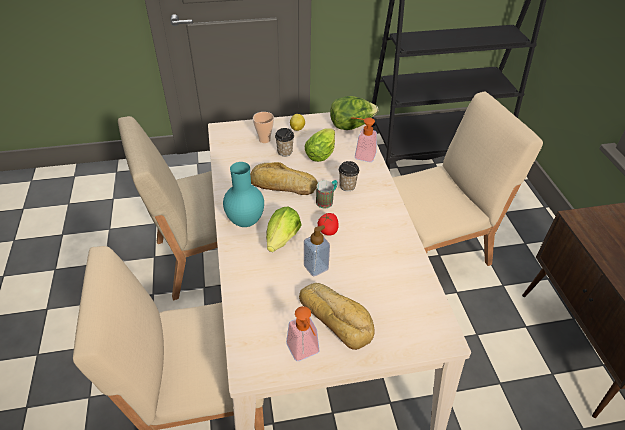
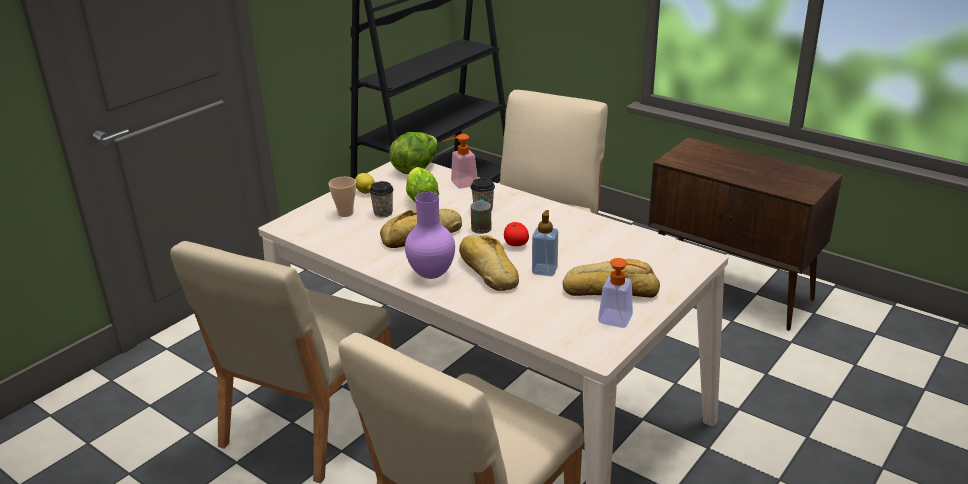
camera: 40 degrees left, 15 degrees down
(245, 222) = (432, 275): turquoise vase -> purple vase
(281, 242) = (487, 270): lettuce -> bread

